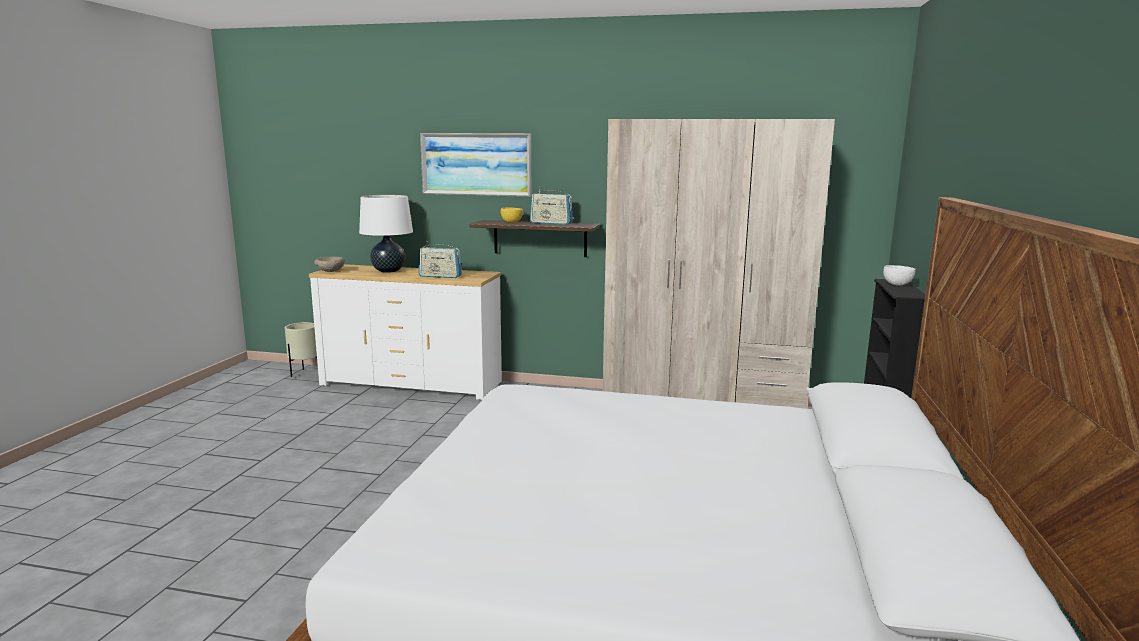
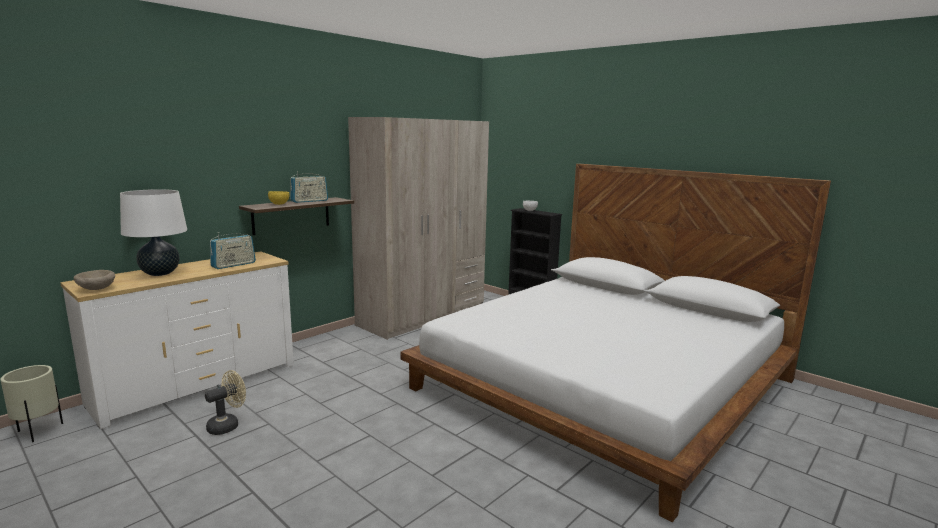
camera: 60 degrees left, 0 degrees up
(354, 417) = (228, 425): none -> beige fan
(476, 164) = (229, 153): picture -> none

